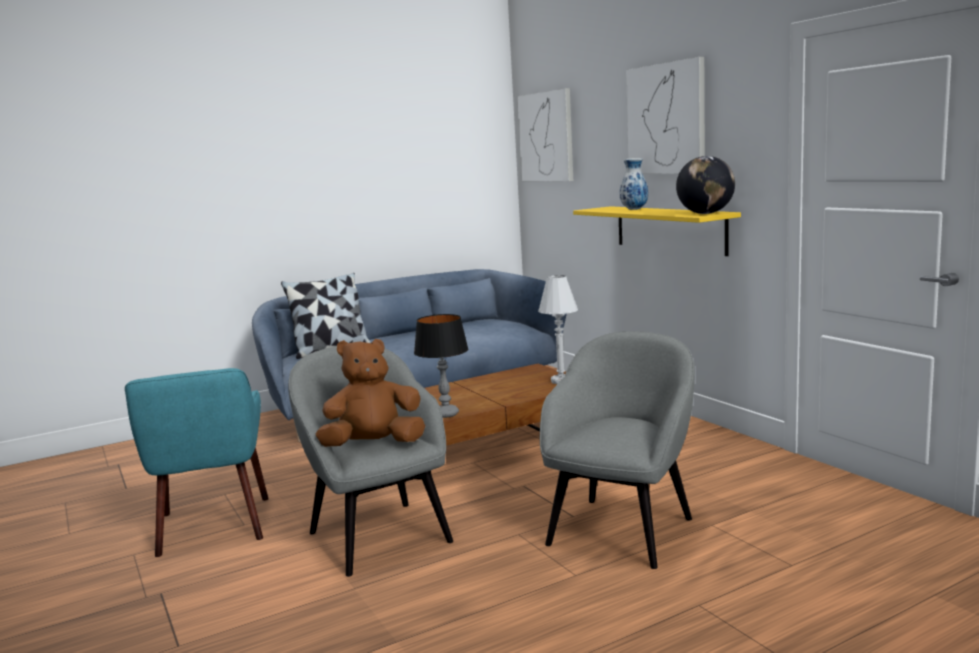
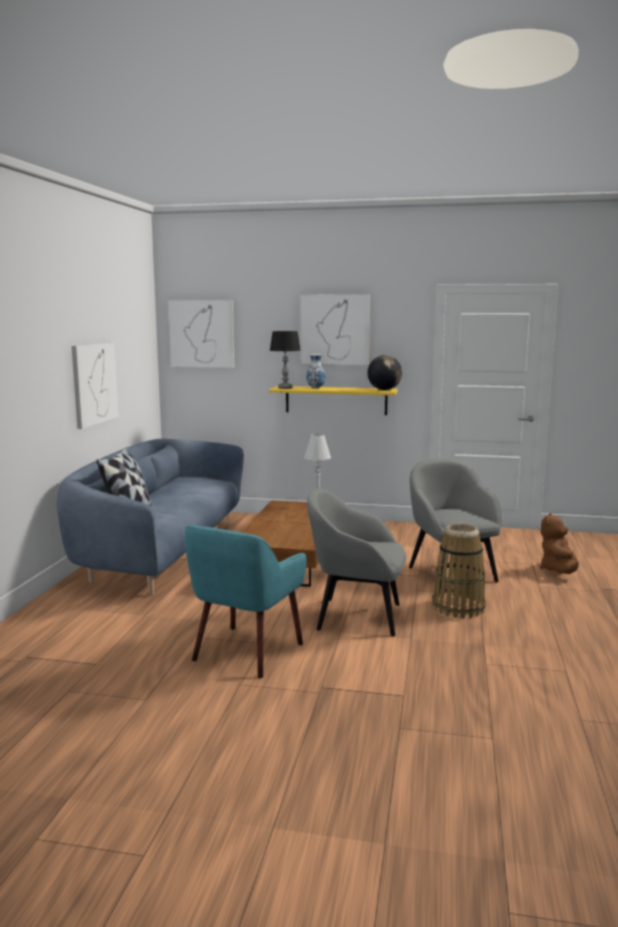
camera: 50 degrees left, 0 degrees up
(213, 526) = (246, 652): turquoise armchair -> turquoise armchair turned 90 degrees clockwise
(359, 199) = (94, 383): none -> picture
(373, 445) = (378, 549): brown plush toy -> brown plush toy (558, 570)
(446, 414) = (310, 535): table lamp -> table lamp (285, 388)
(503, 578) = (458, 607): none -> basket

